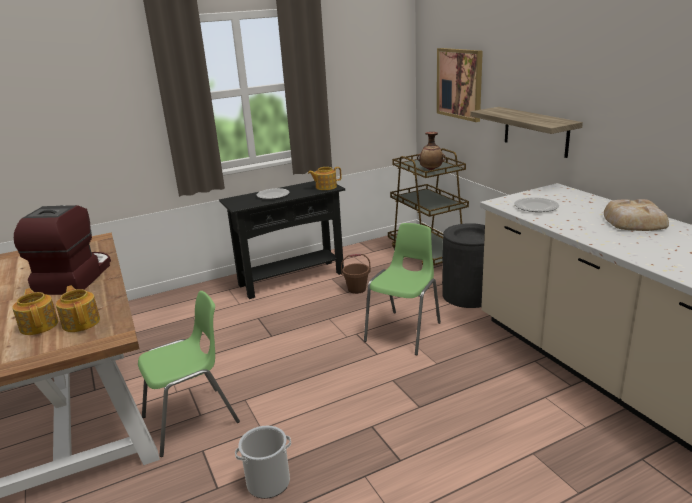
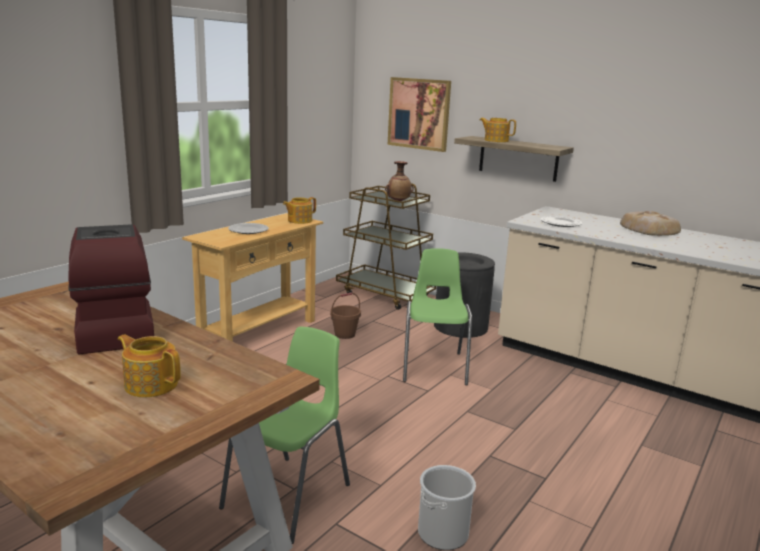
camera: 30 degrees left, 5 degrees down
(81, 322) = (210, 372): teapot -> teapot (496, 140)
(291, 279) = (259, 333): black console table -> beige console table

